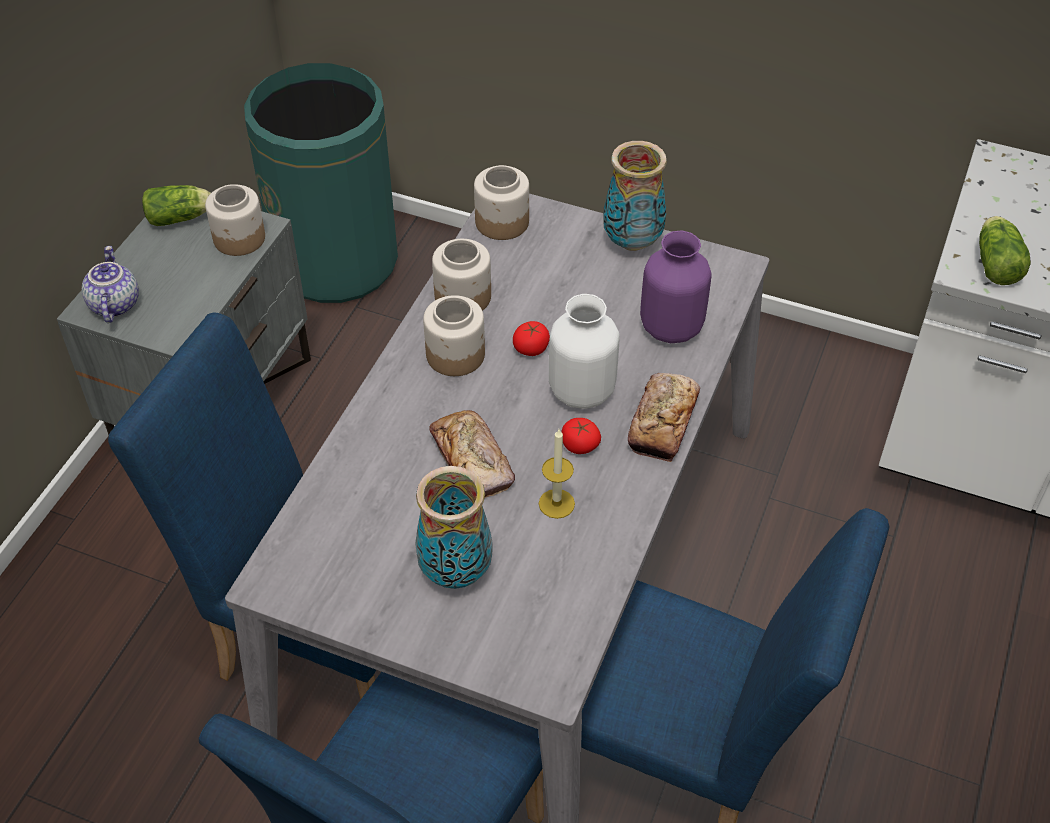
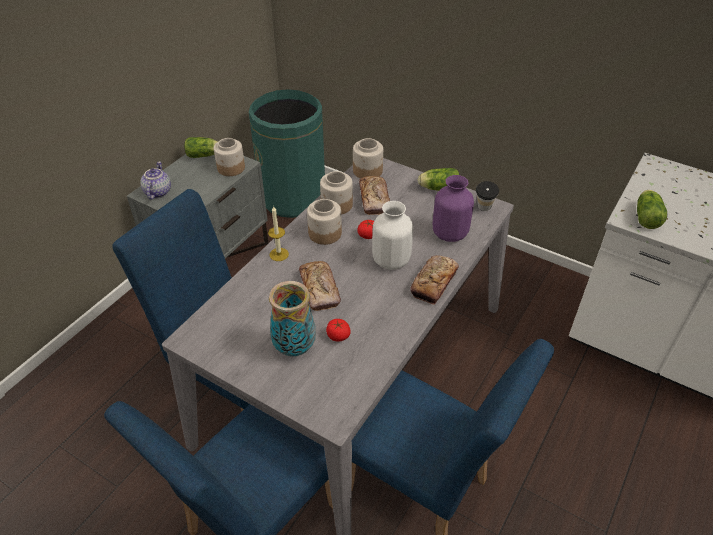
camera: 10 degrees right, 5 degrees down
(526, 278) = (374, 199): none -> bread
(556, 503) = (362, 318): candle -> candle (279, 254)
(580, 445) = (383, 289): tomato -> tomato (338, 335)
(633, 242) = (437, 188): vase -> lettuce
(720, 274) = (484, 209): none -> cup

